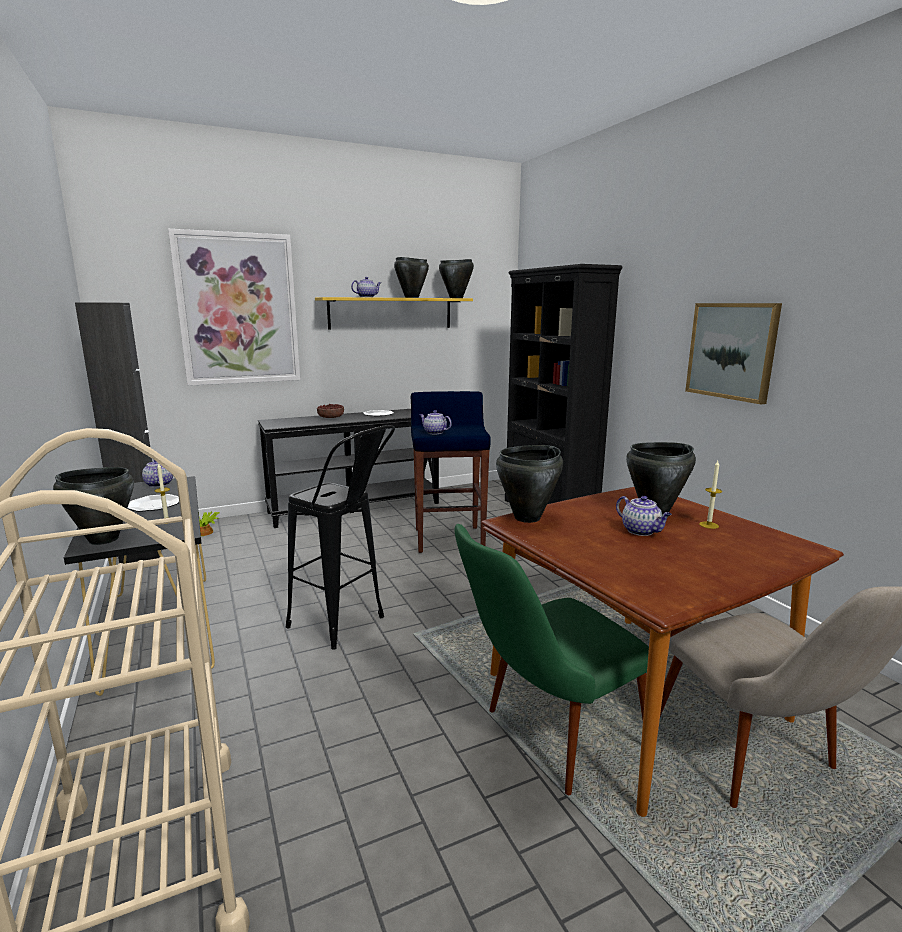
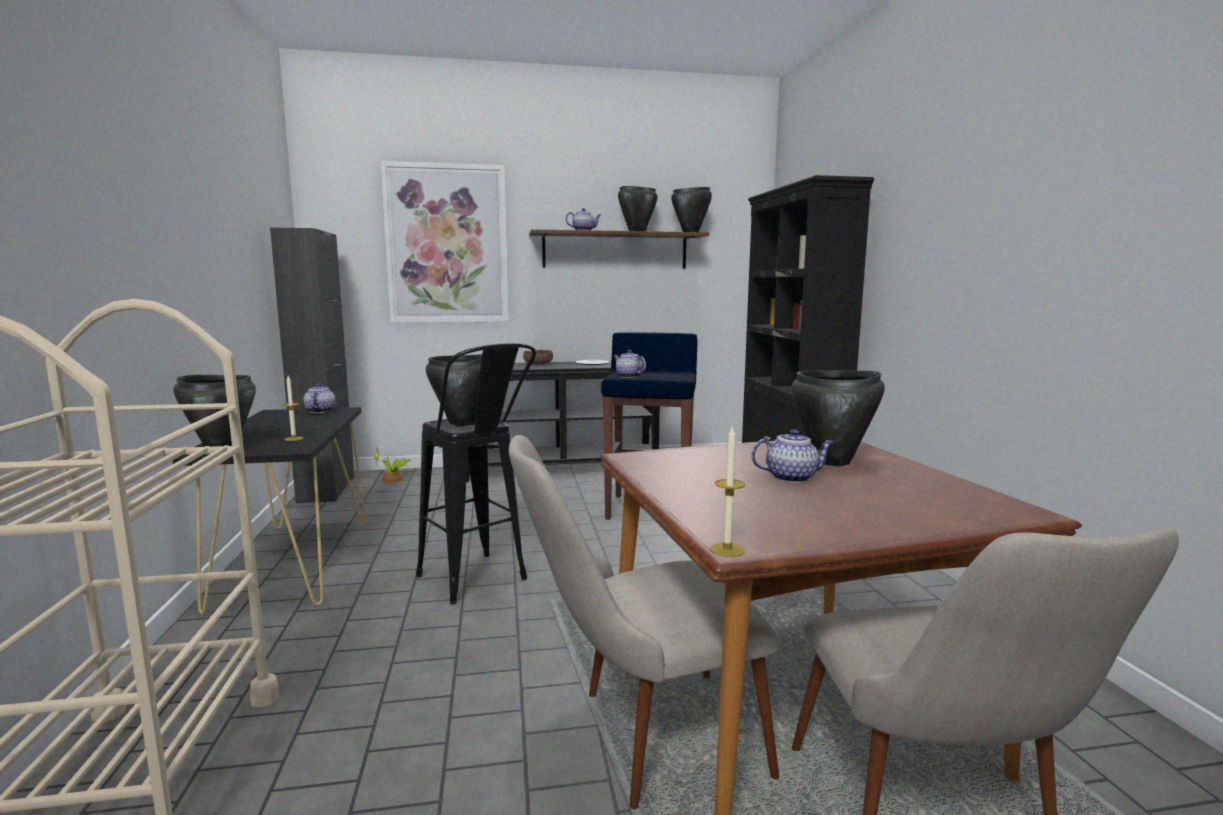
camera: 15 degrees right, 5 degrees down
(154, 504) = (297, 426): plate -> none
(391, 313) = (615, 250): yellow shelf -> brown shelf
(528, 518) = (658, 455): black cooking pot -> black cooking pot (462, 423)
(545, 740) = (640, 740): green chair -> beige chair
(641, 531) = (792, 477): teapot -> teapot turned 75 degrees counterclockwise
(708, 525) = (895, 479): candle -> candle (727, 550)
(731, 351) = (998, 270): picture -> none

